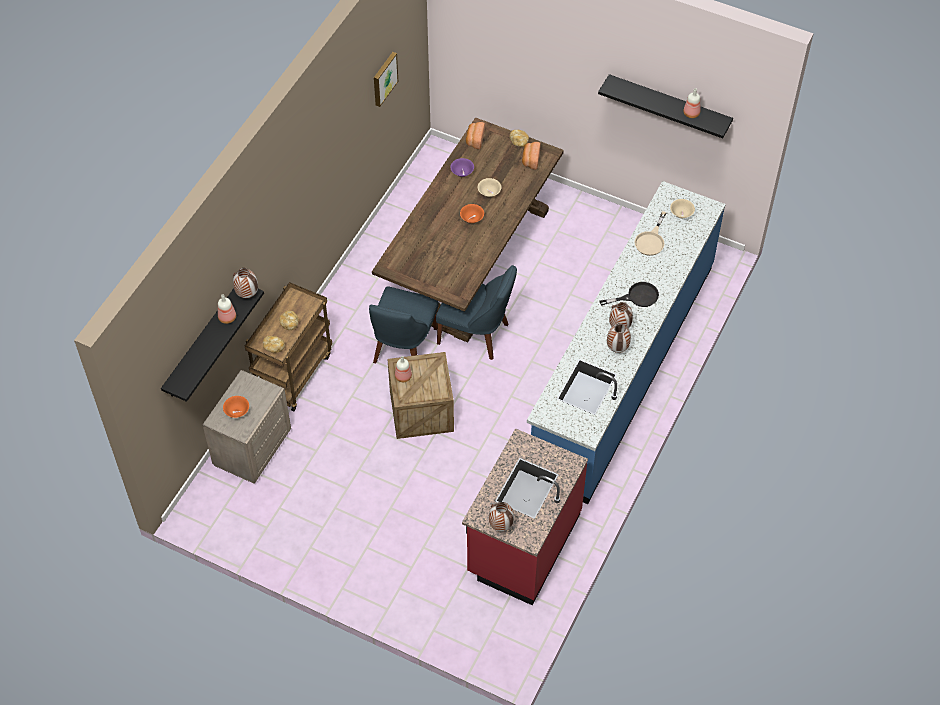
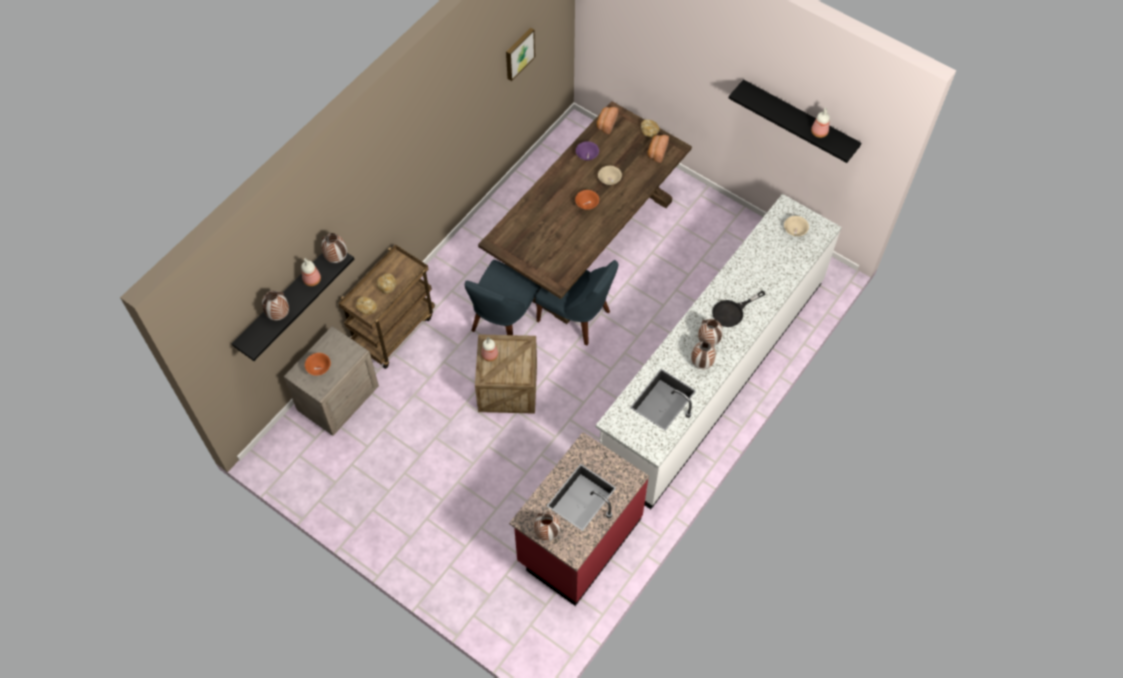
camera: 10 degrees right, 5 degrees up
(202, 356) = (279, 316): none -> vase
(622, 368) = (712, 374): blue counter -> white counter
(637, 297) = (732, 312): black frying pan -> black frying pan turned 150 degrees clockwise
(651, 240) = (758, 254): beige frying pan -> none

